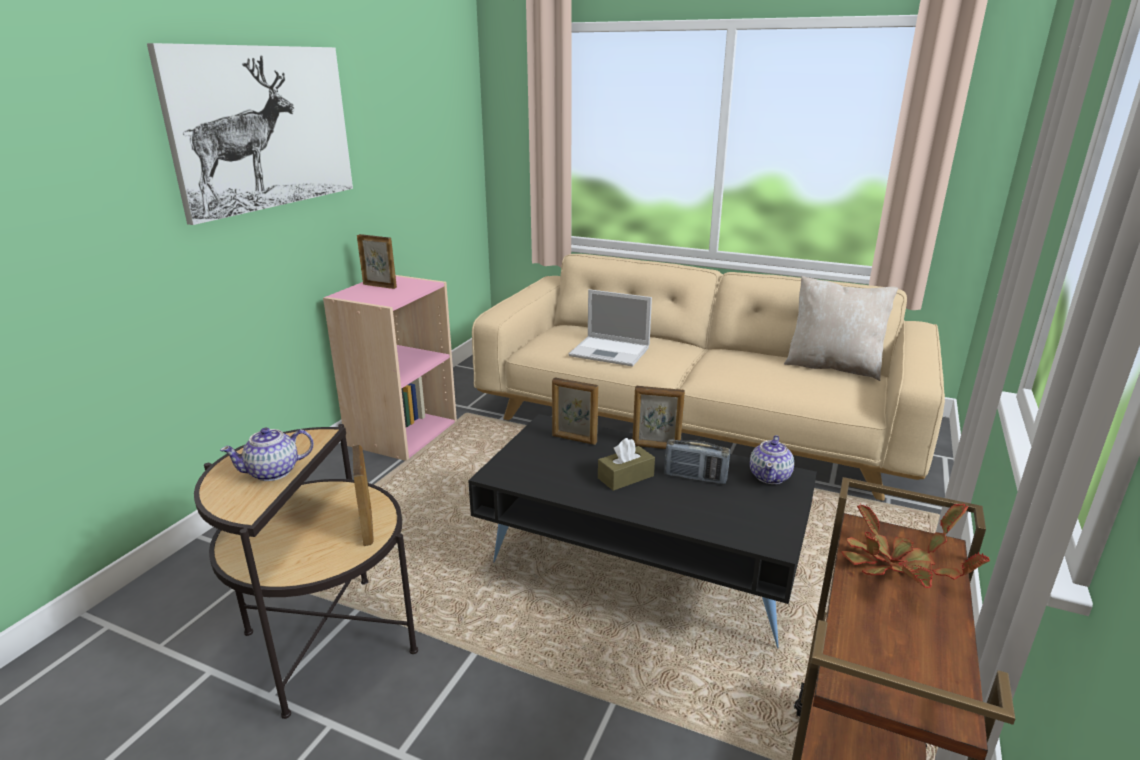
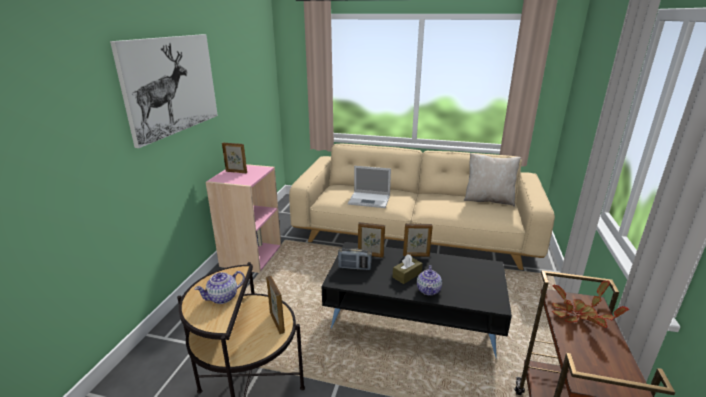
camera: 10 degrees left, 0 degrees up
(695, 477) = (443, 271): radio -> radio (354, 267)
(770, 476) = (481, 267): teapot -> teapot (428, 290)

